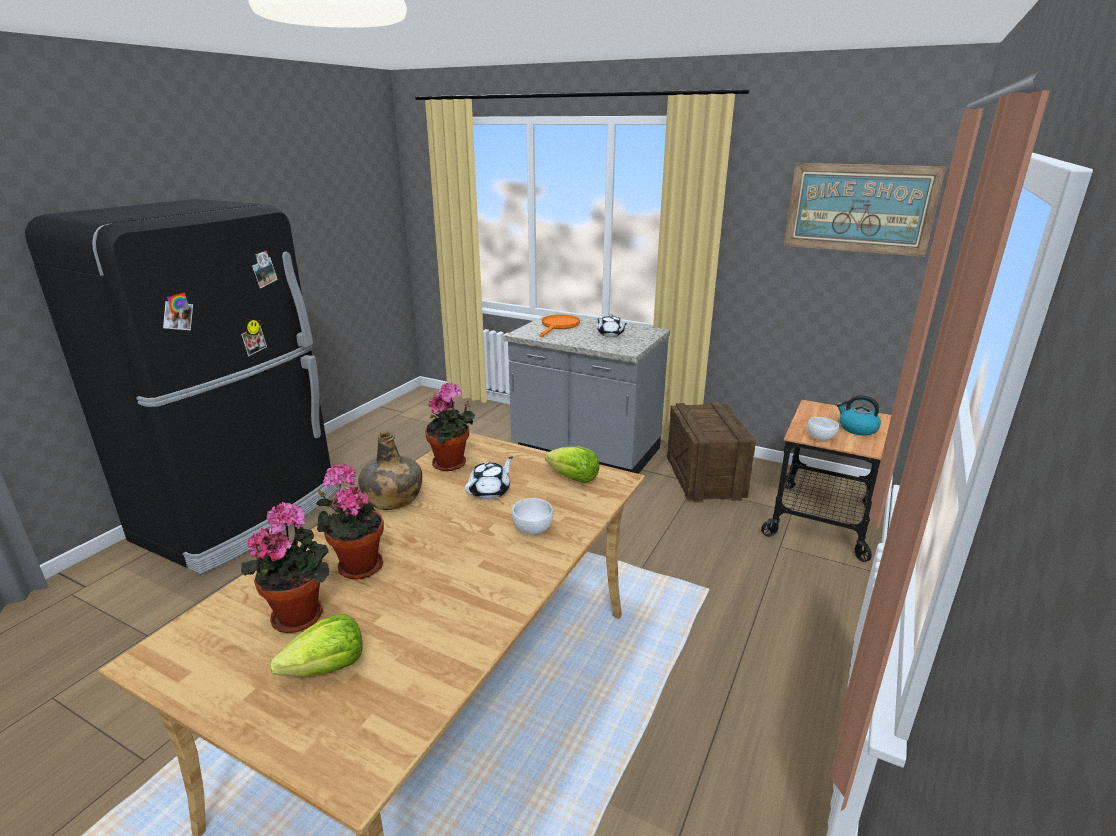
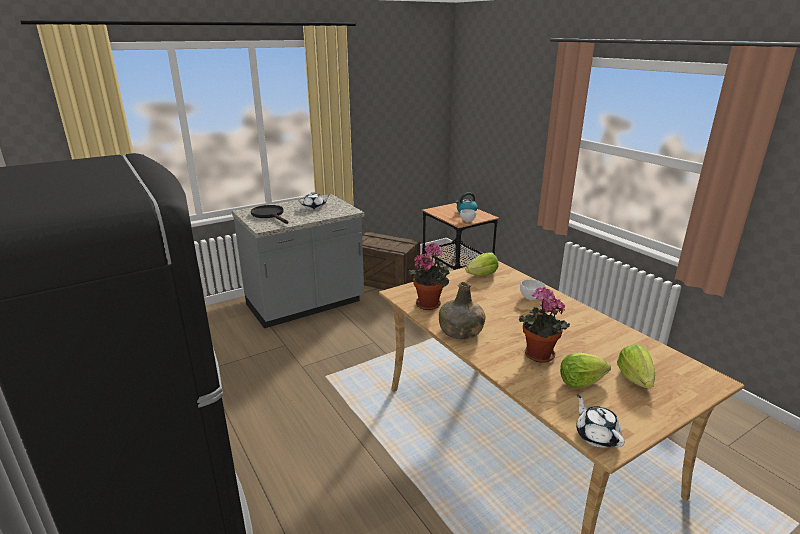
camera: 60 degrees left, 0 degrees up
(301, 614) = (580, 382): potted plant -> lettuce
(490, 491) = (478, 300): white teapot -> white teapot (596, 436)
(558, 326) = (270, 215): orange frying pan -> black frying pan
(859, 208) = (413, 93): picture -> none

